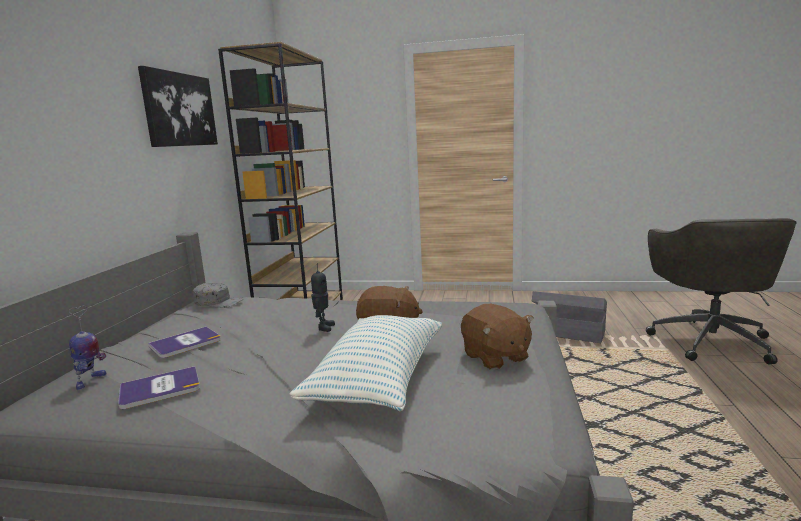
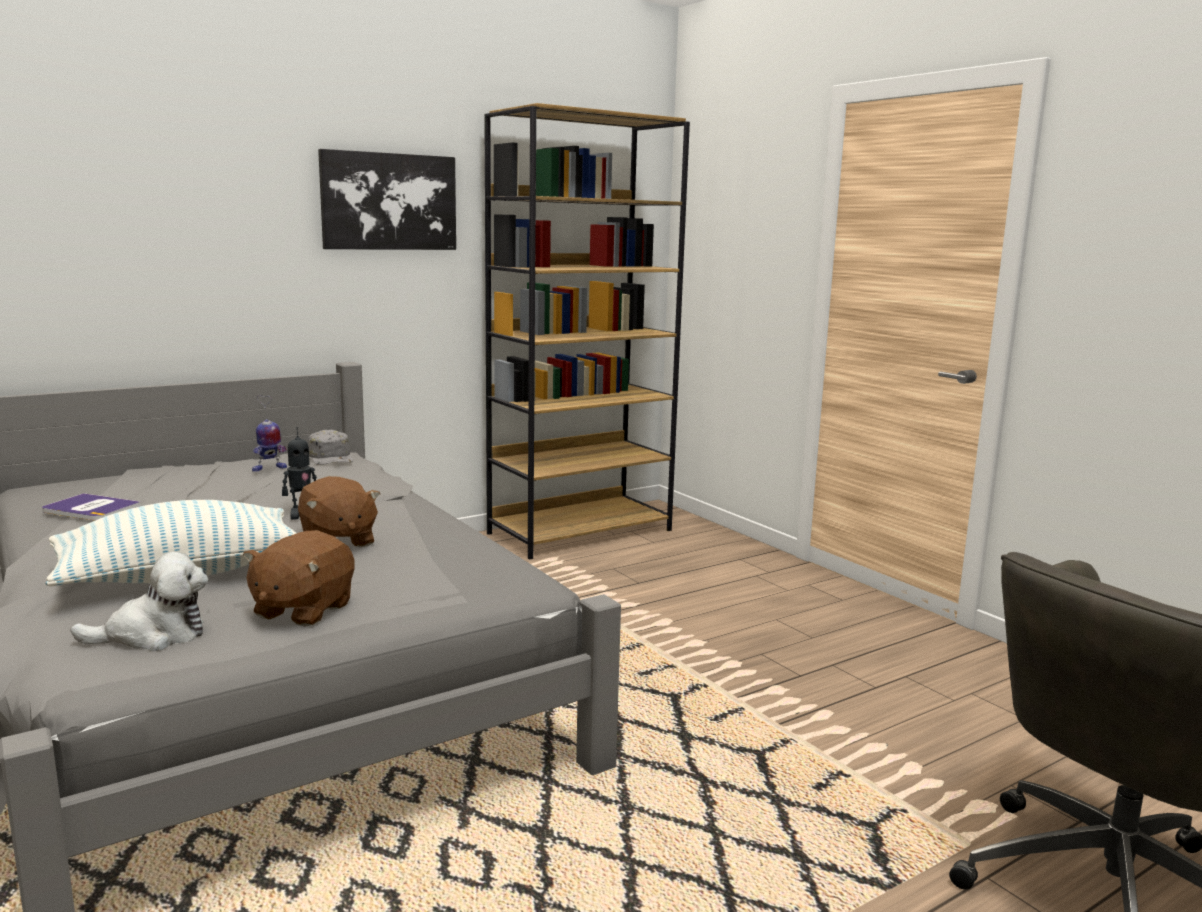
camera: 45 degrees right, 0 degrees up
(90, 381) = (92, 486): toy robot -> toy robot (269, 469)
(185, 343) = (199, 483): book -> none
(487, 405) = (153, 635): none -> plush toy
(567, 332) = (860, 722): grey storage box -> none

